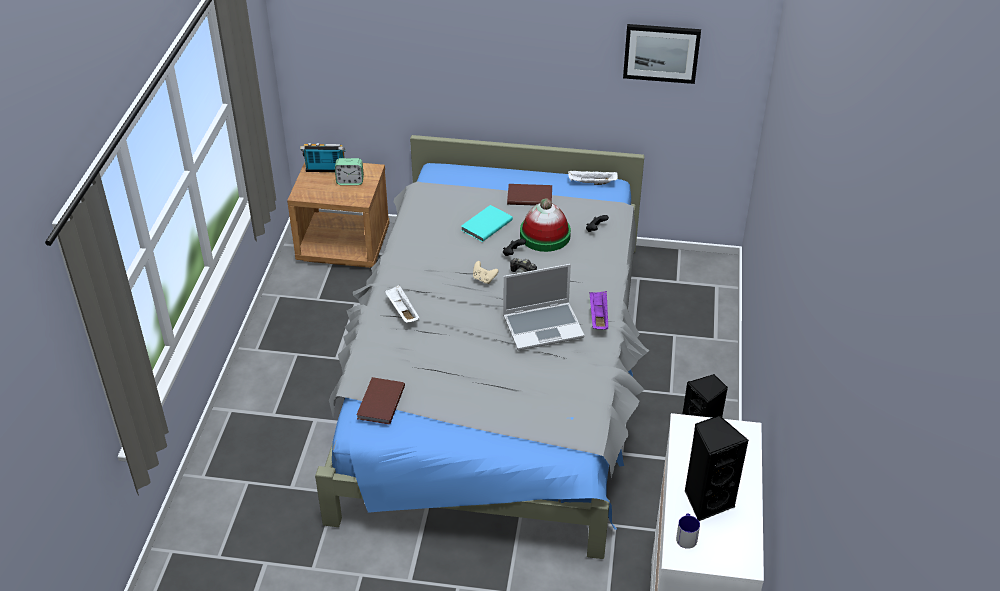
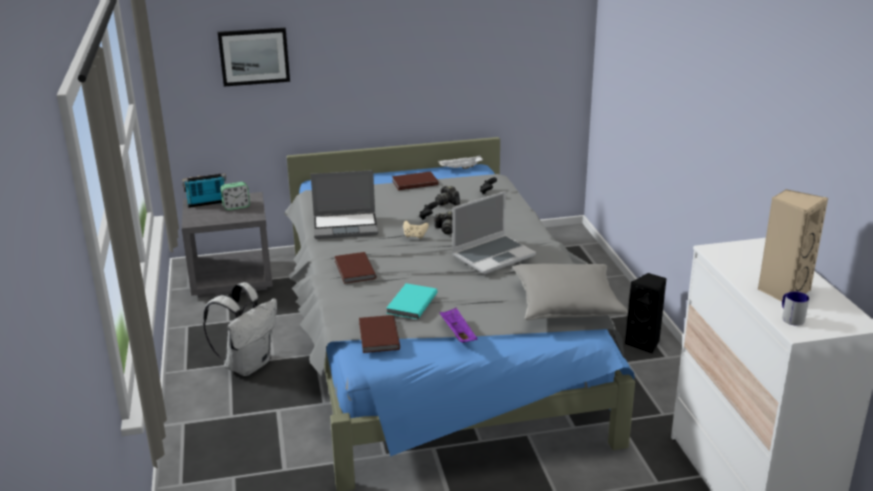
camera: 20 degrees left, 15 degrees down
(312, 358) = (248, 364): none -> white backpack
(344, 245) = (232, 279): brown nightstand -> grey nightstand
(402, 311) = (354, 270): white tray -> brown book
(427, 247) = (346, 226): none -> laptop
(485, 225) = (389, 205): turquoise book -> turquoise book (410, 303)
(545, 235) = (447, 202): hat -> camera
(574, 412) = (566, 305): none -> grey pillow
(598, 317) = (536, 241): purple tray -> purple tray (457, 334)
(661, 52) = (505, 35): picture -> picture (254, 56)
(707, 500) = (783, 291): black speaker -> beige speaker

